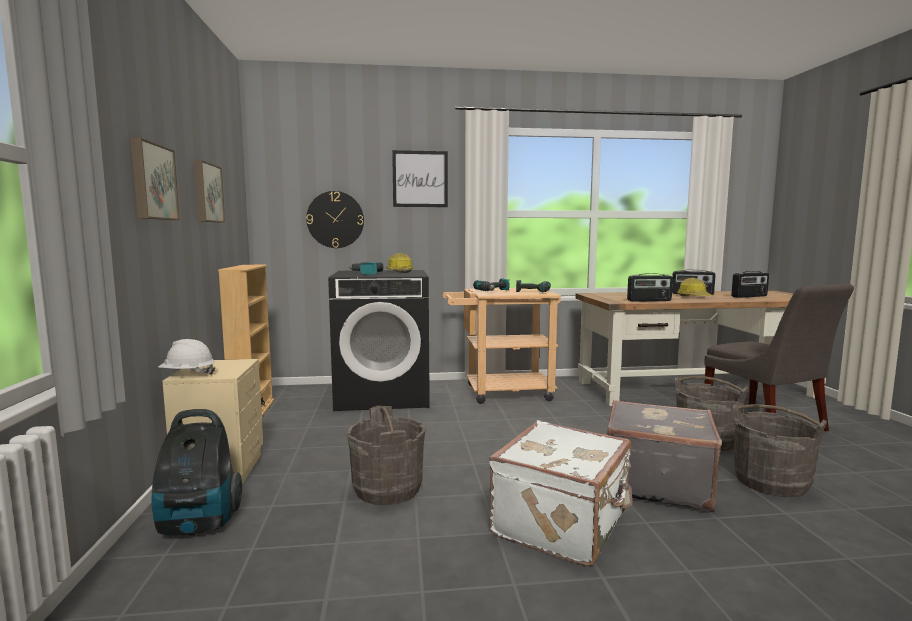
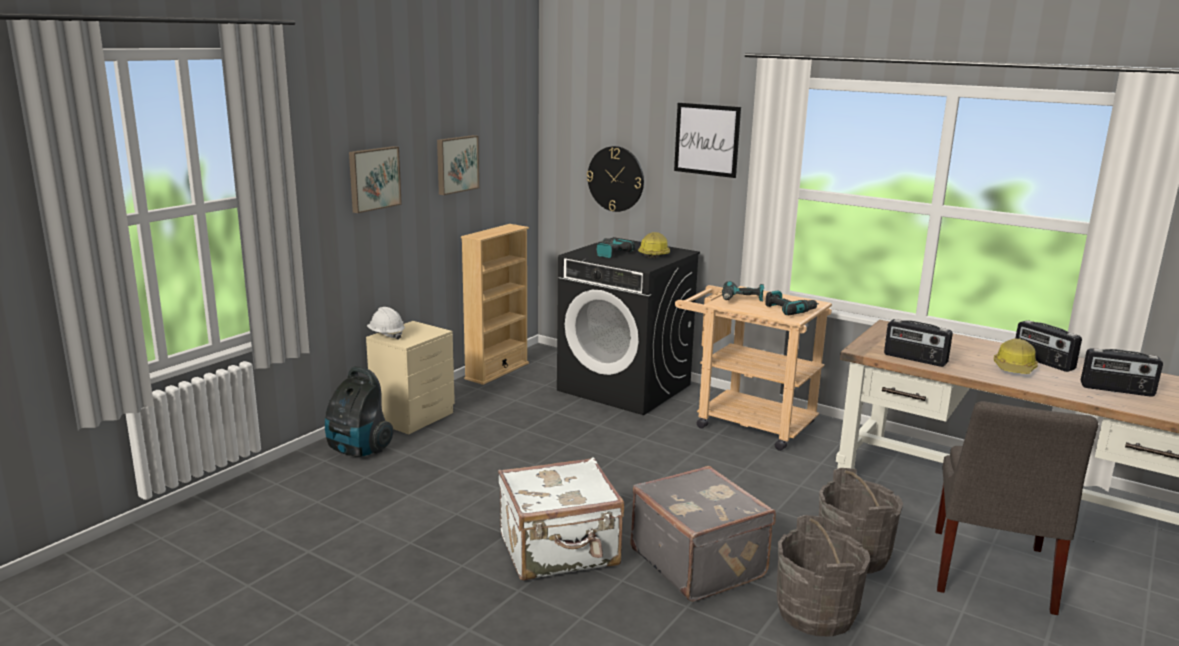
camera: 40 degrees right, 10 degrees up
(387, 489) = (490, 474): grey bucket -> none

